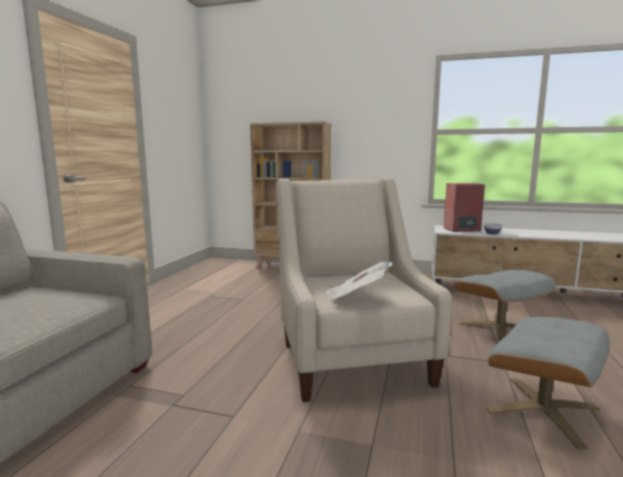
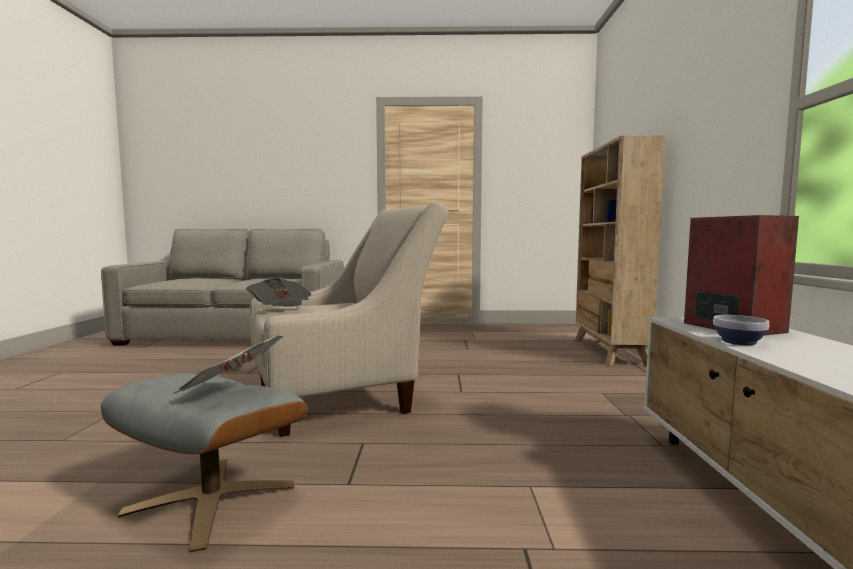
camera: 75 degrees right, 5 degrees down
(500, 328) = (495, 495): grey ottoman -> none
(556, 324) = (231, 391): none -> newspaper

